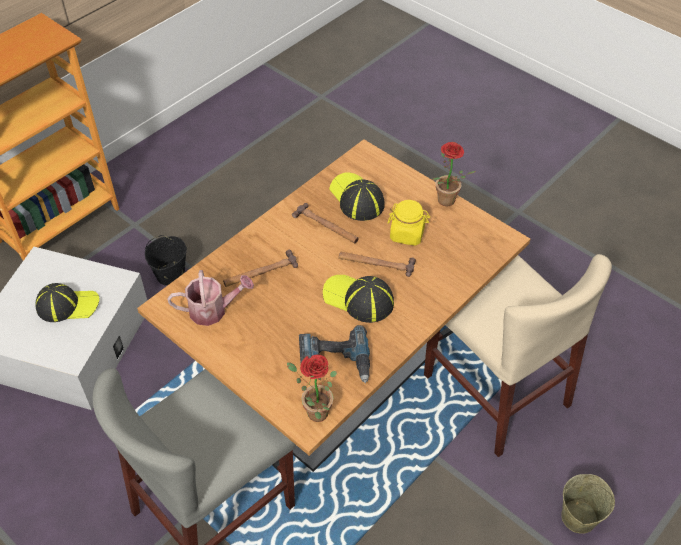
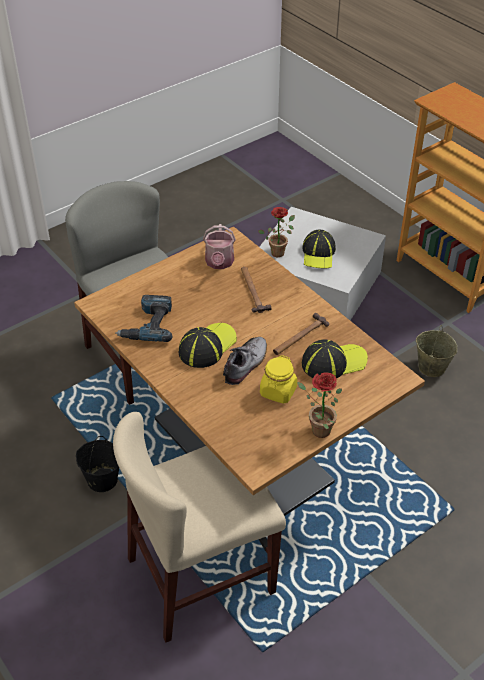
camera: 100 degrees right, 5 degrees down
(170, 275) = (382, 344): black bucket -> black bucket (102, 479)
(313, 411) = (106, 307): potted plant -> potted plant (279, 251)
(376, 263) = (246, 364): hammer -> shoe
(578, 517) = (46, 609): beige bucket -> beige bucket (431, 367)

